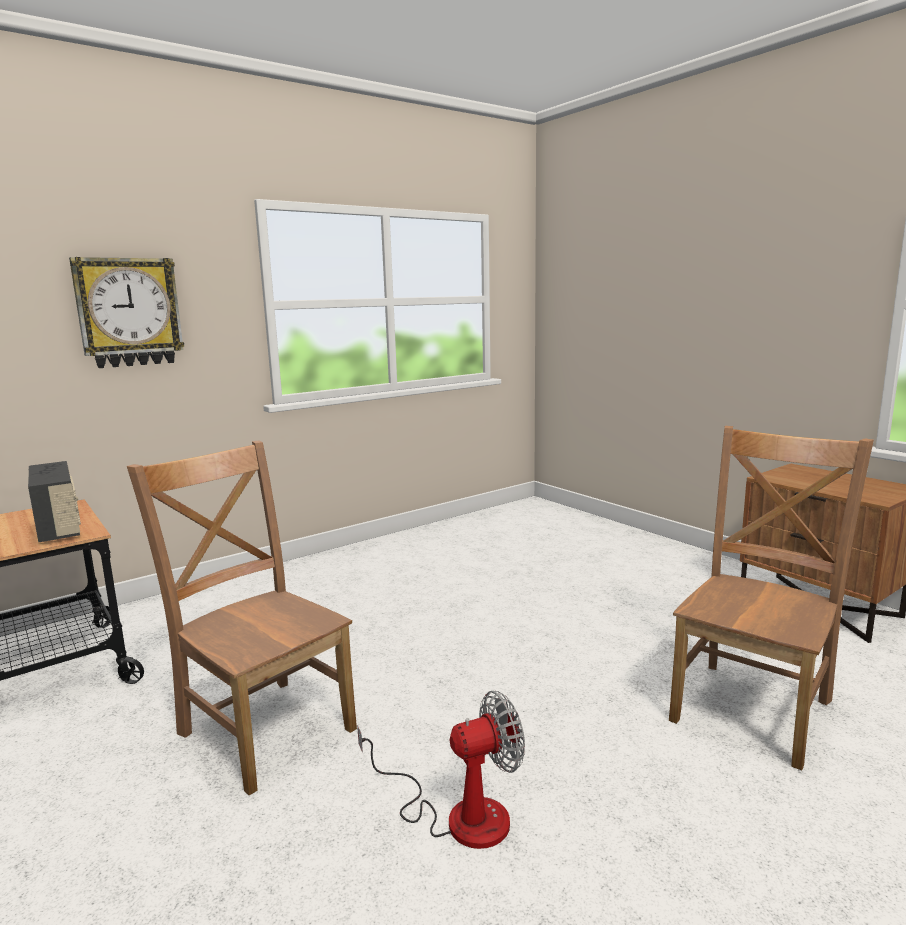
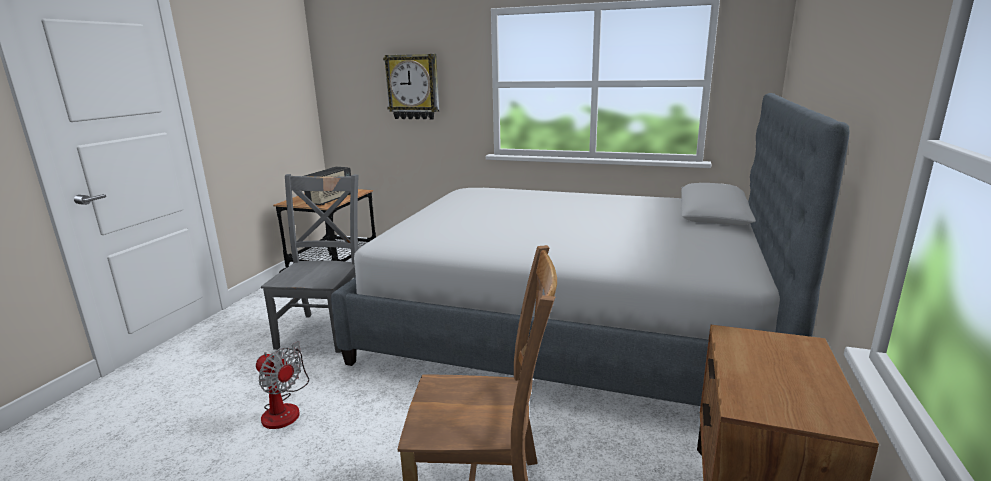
camera: 55 degrees right, 5 degrees up
(264, 727) = (325, 330): brown chair -> grey chair
(496, 575) = (568, 326): none -> bed

